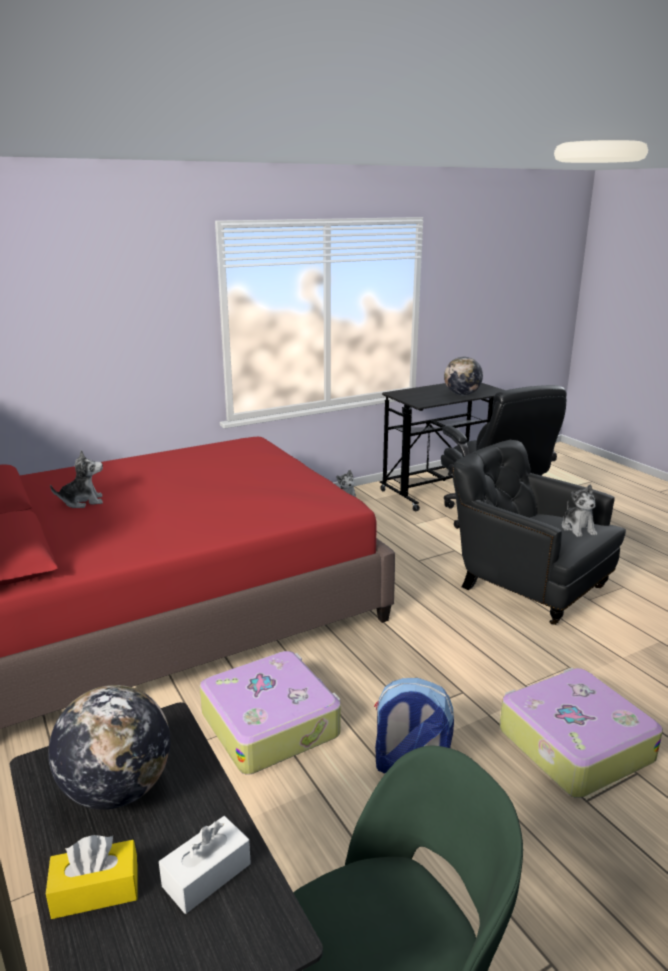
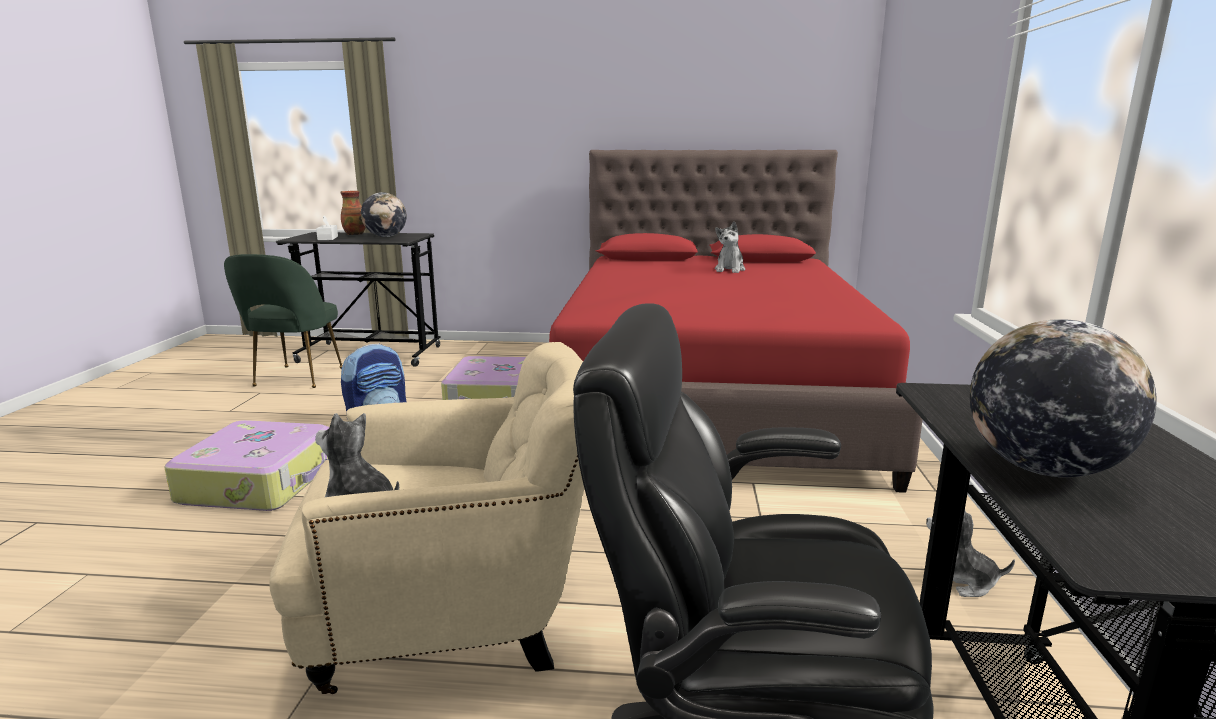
camera: 125 degrees right, 5 degrees down
(95, 890) = (355, 234): yellow tissue box -> vase
(526, 585) = (456, 614): black armchair -> beige armchair

